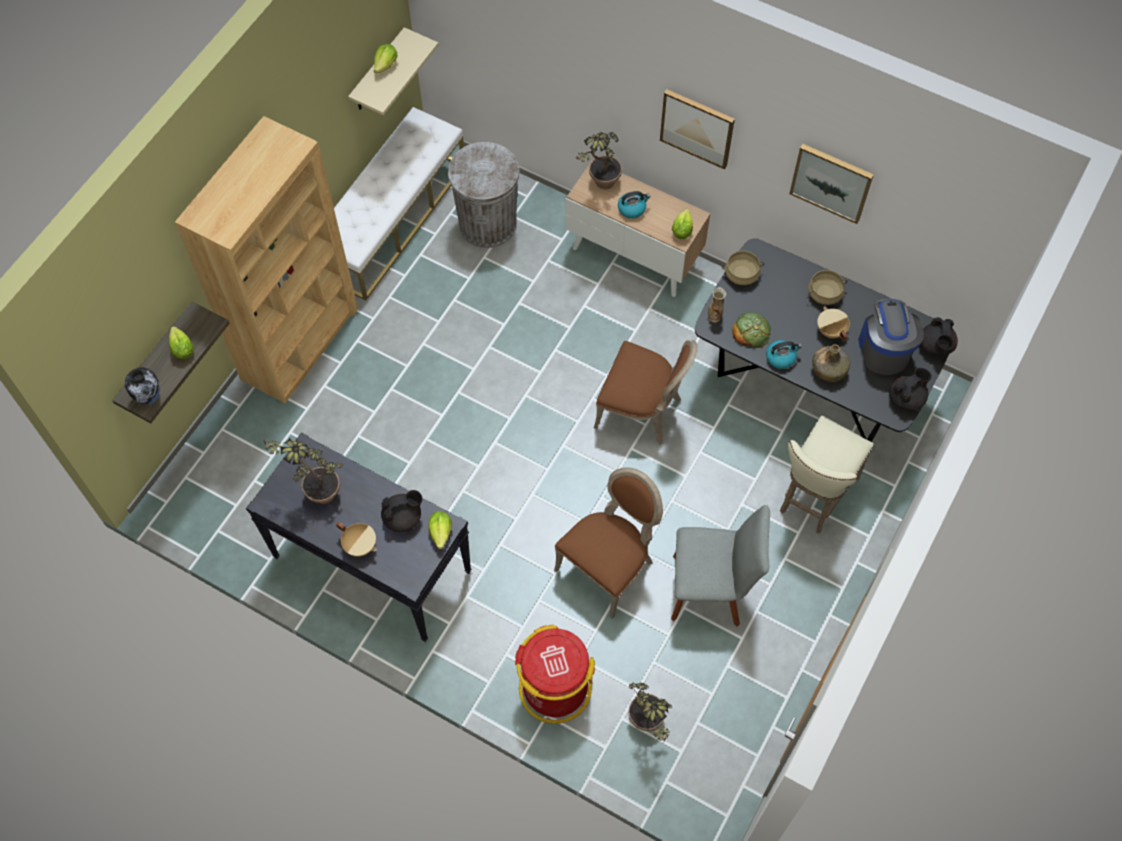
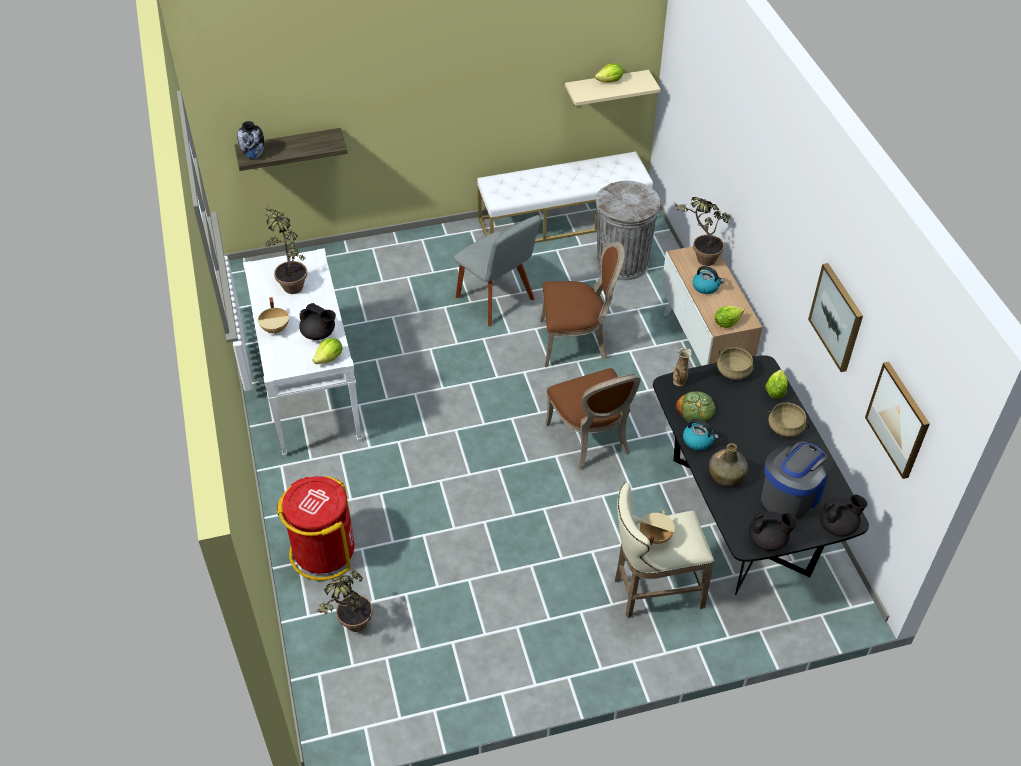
camera: 45 degrees right, 15 degrees down
(182, 349) = (302, 146): lettuce -> lettuce (775, 391)
(300, 343) = (423, 246): brown bookcase -> none
(371, 564) = (309, 389): black console table -> white console table
(609, 566) = (451, 511): brown chair -> brown chair (576, 342)
(697, 128) = (774, 226): picture -> picture (898, 419)
(711, 589) = (502, 585): grey chair -> grey chair (497, 300)
(830, 331) = (759, 453): beige cooking pot -> beige cooking pot (654, 536)
(935, 346) = (837, 526): black teapot -> black teapot turned 150 degrees counterclockwise

